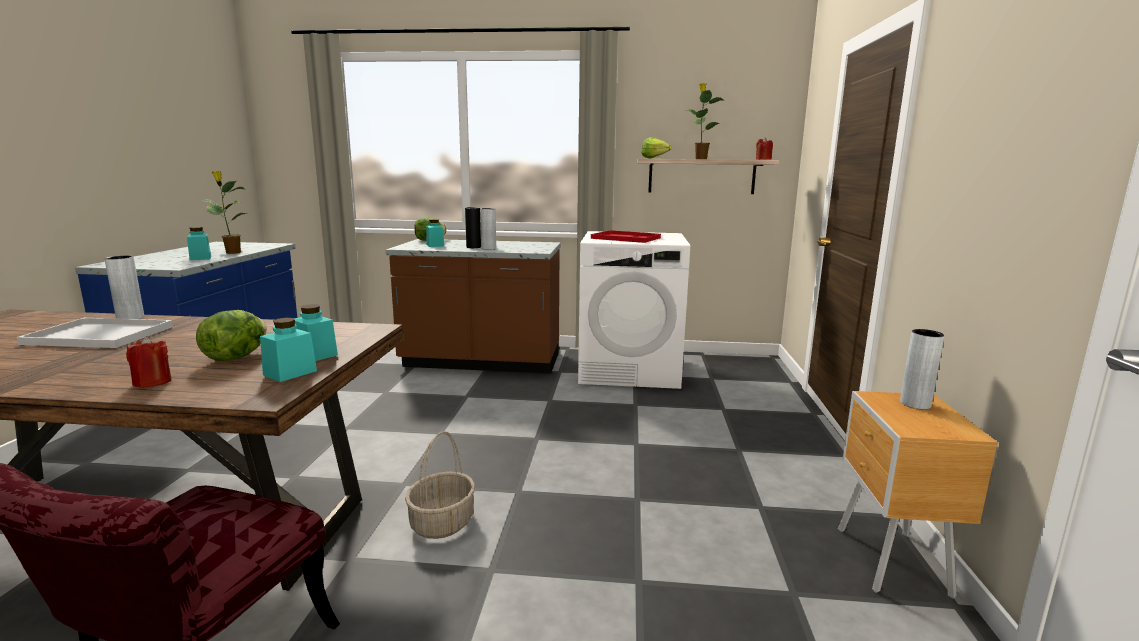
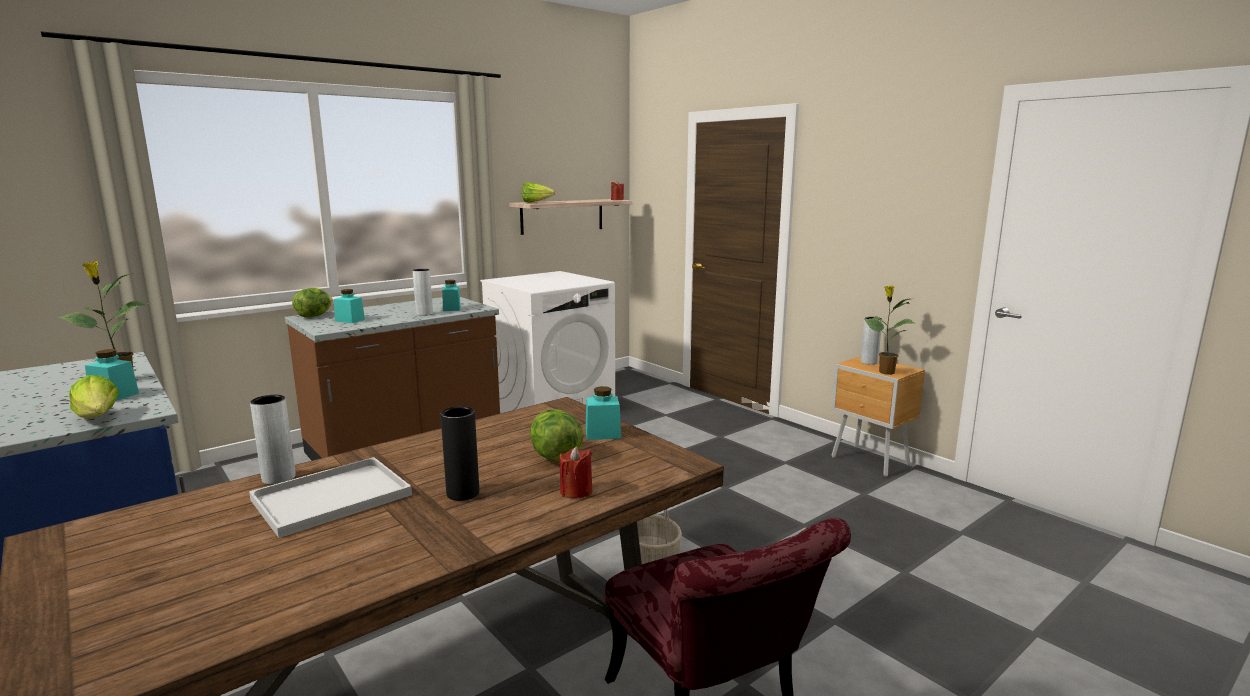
camera: 45 degrees left, 0 degrees up
(154, 265) = (98, 418): none -> lettuce
(290, 373) = (639, 448): turquoise jar -> turquoise jar (452, 308)
(473, 247) = (401, 315): black vase -> black vase (463, 493)
(624, 238) = (545, 283): red tray -> none
(700, 159) = (572, 201): potted plant -> potted plant (885, 372)

